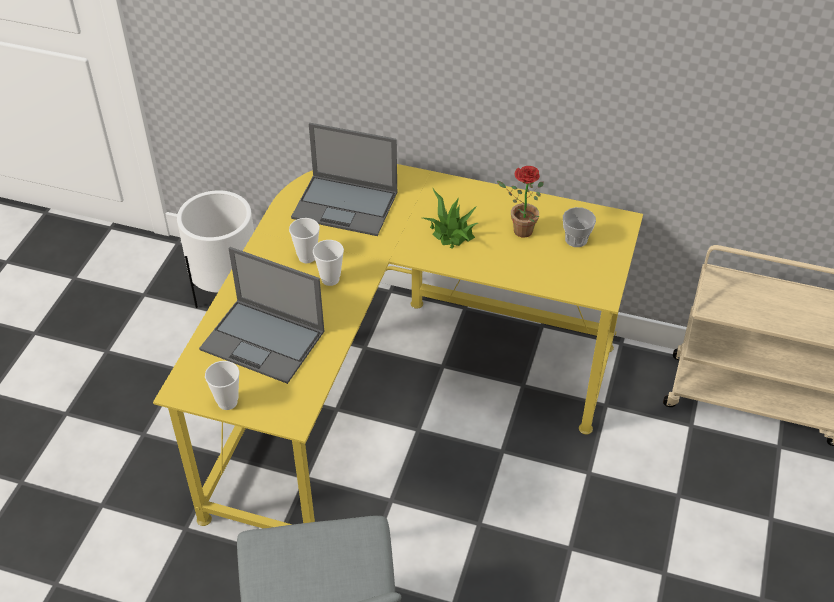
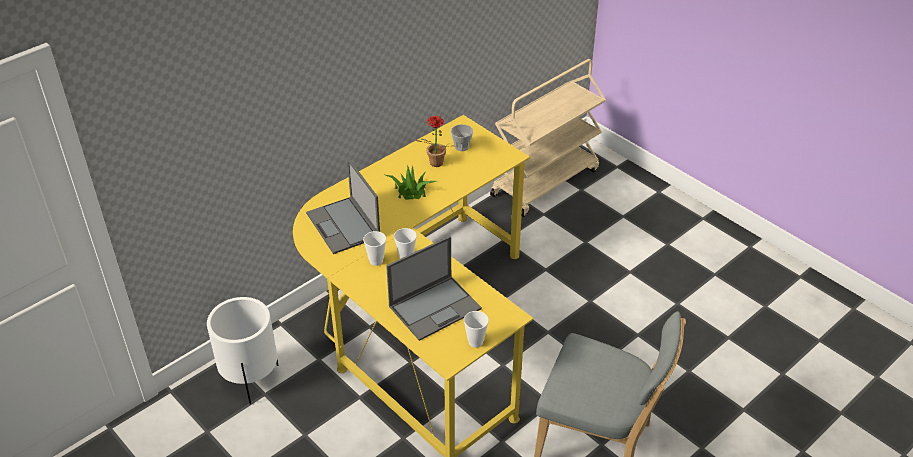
camera: 60 degrees left, 5 degrees down
(346, 205) = (344, 225): laptop -> laptop turned 105 degrees clockwise

